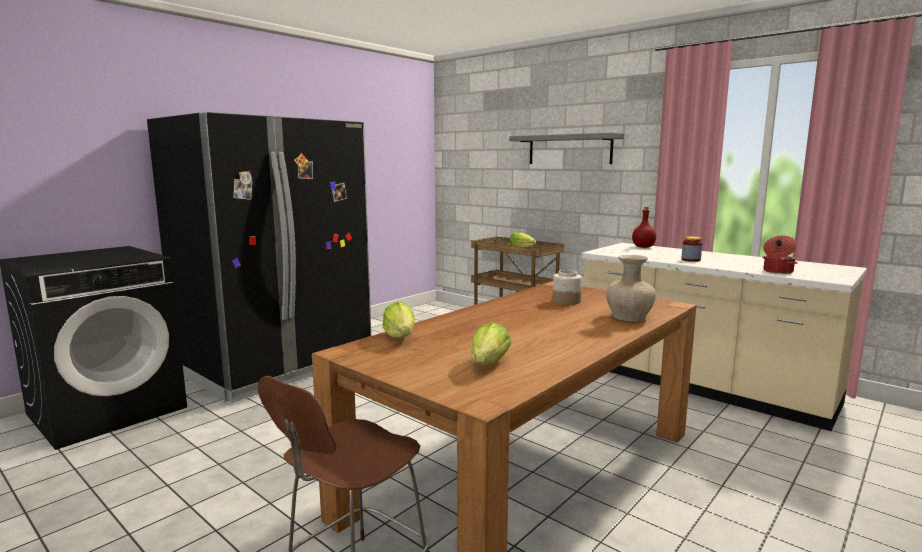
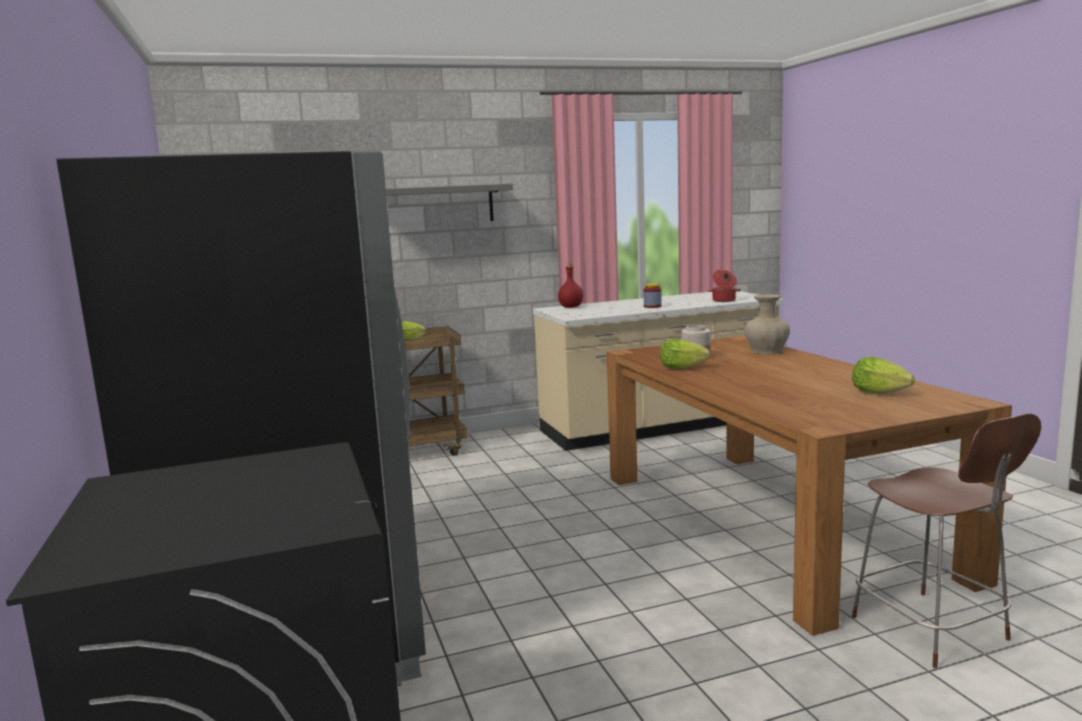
camera: 60 degrees left, 0 degrees up
(400, 337) = (780, 408): lettuce -> lettuce (681, 368)

